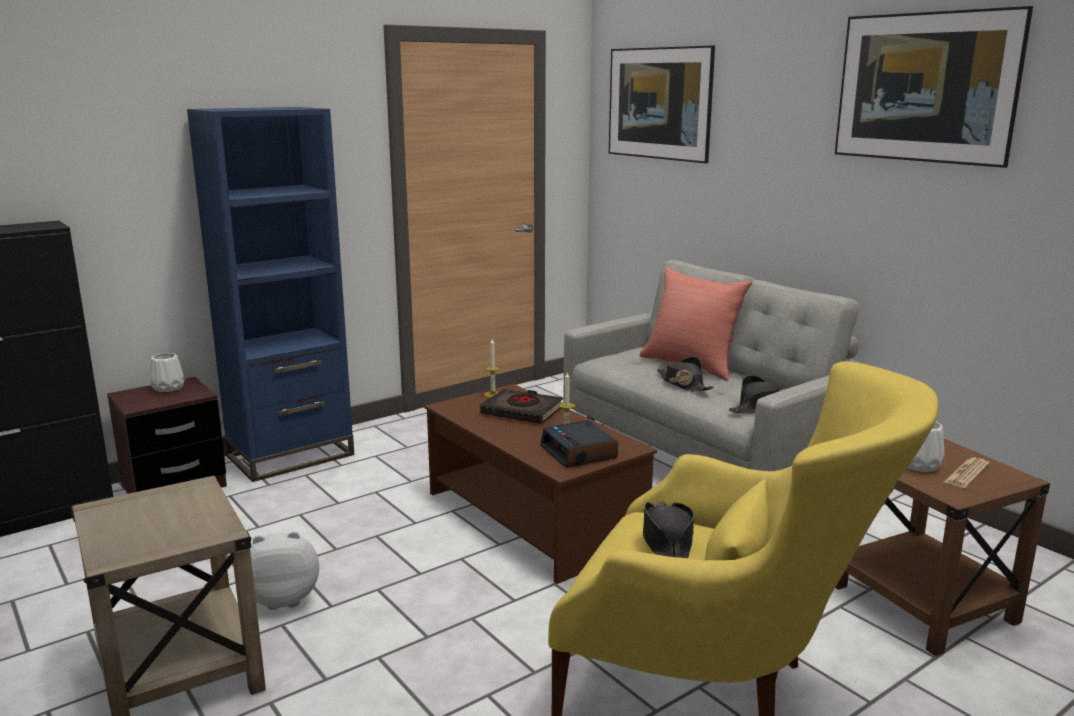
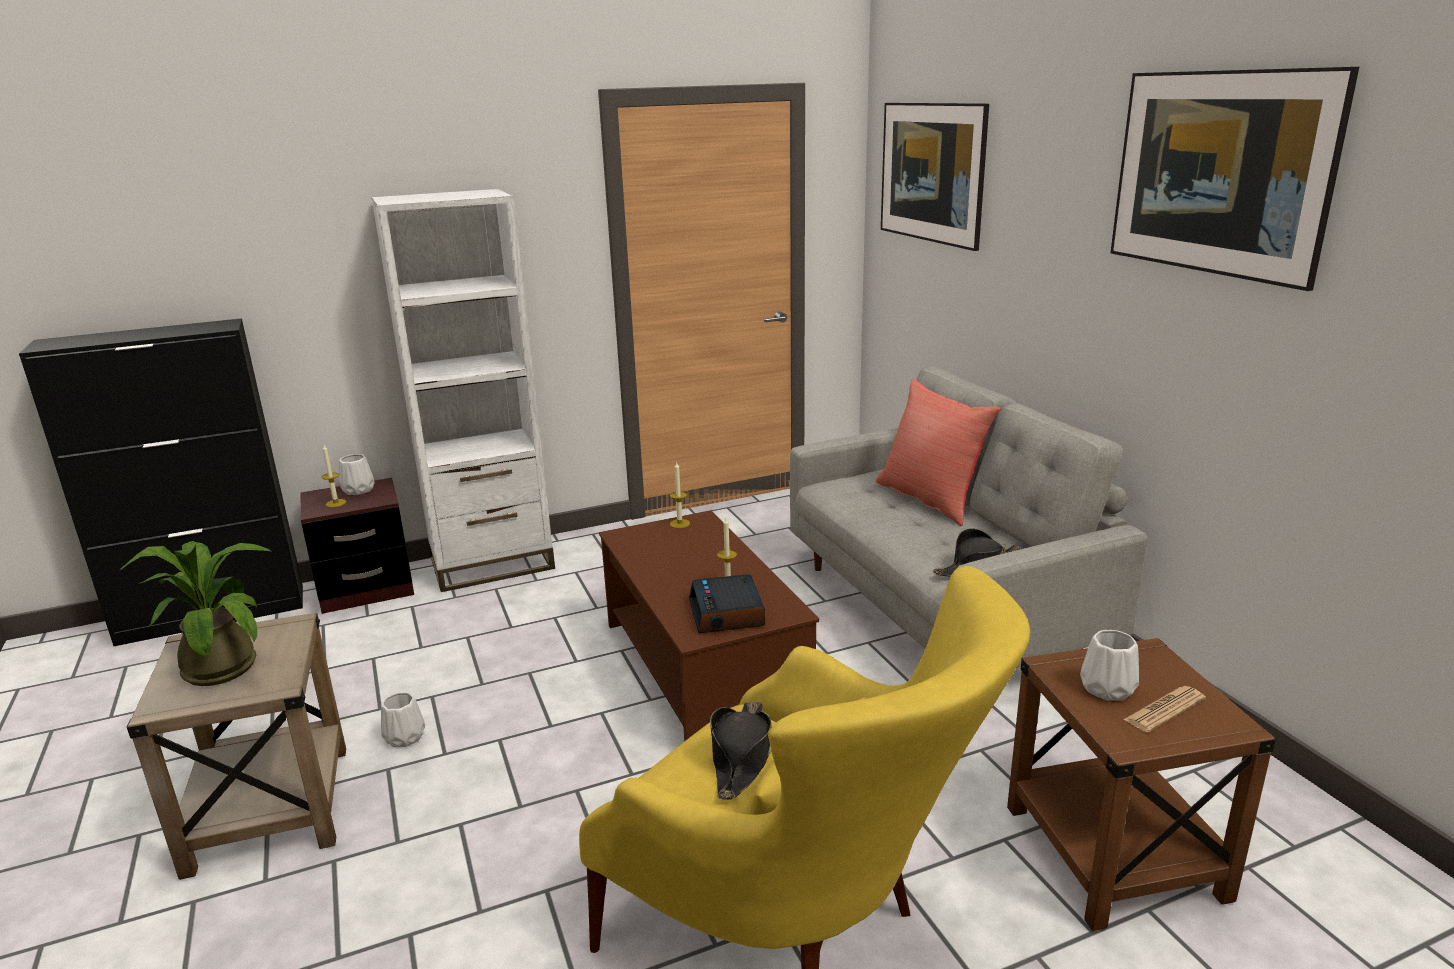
camera: 15 degrees right, 5 degrees up
(150, 521) = (223, 664): none -> potted plant
(152, 399) = (336, 503): none -> candle
(283, 599) = (403, 738): plush toy -> white vase
(291, 456) = (492, 564): blue bookcase -> white bookcase
(522, 411) = (697, 550): black book -> none
(683, 384) = (904, 527): black hat -> none

